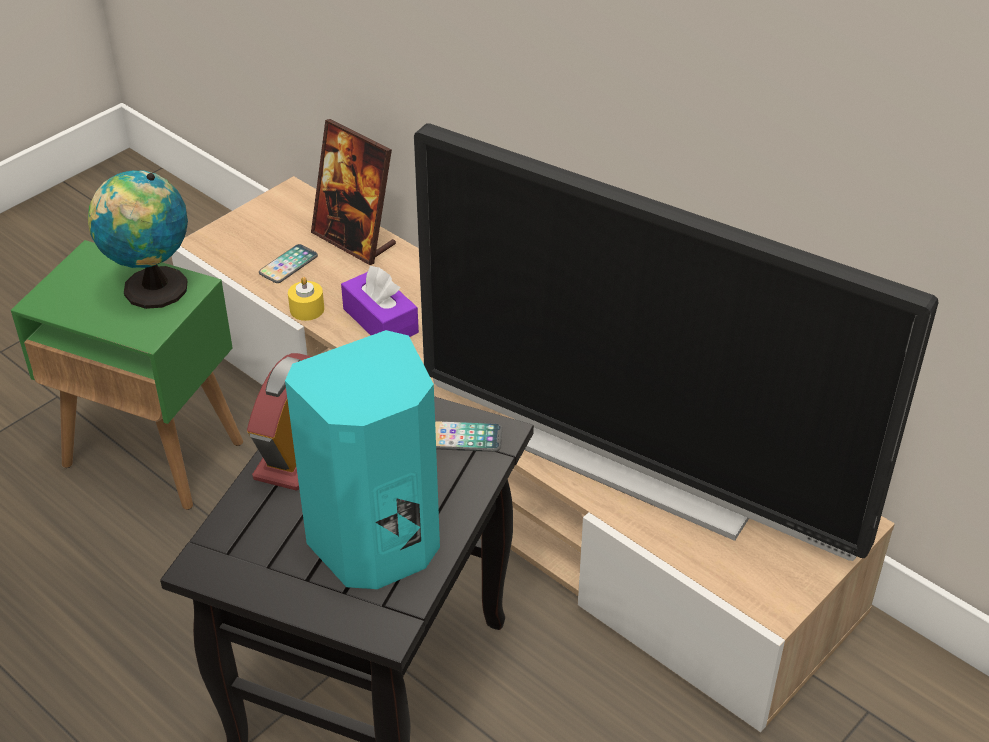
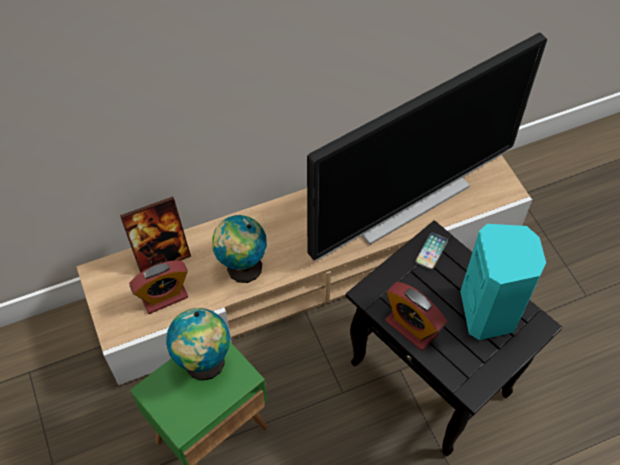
camera: 65 degrees left, 15 degrees up
(288, 265) = (164, 297): phone -> alarm clock
(307, 309) = (210, 300): yellow candle -> none
(380, 321) = (242, 268): purple tissue box -> globe

